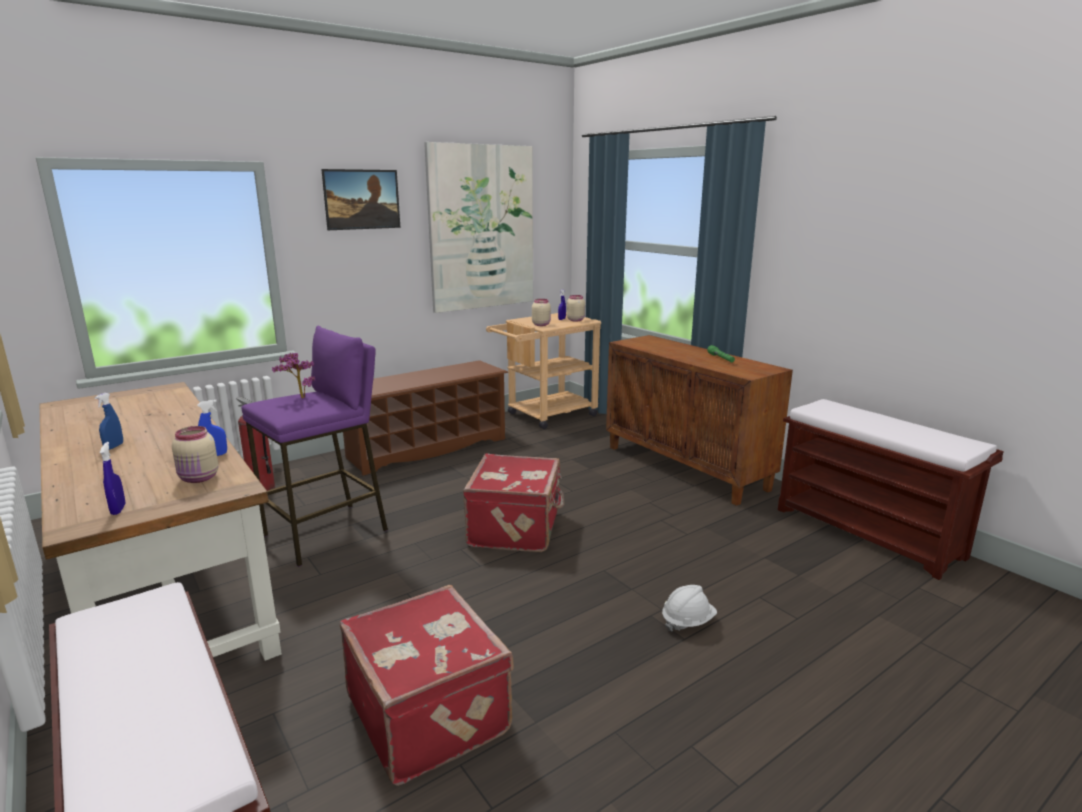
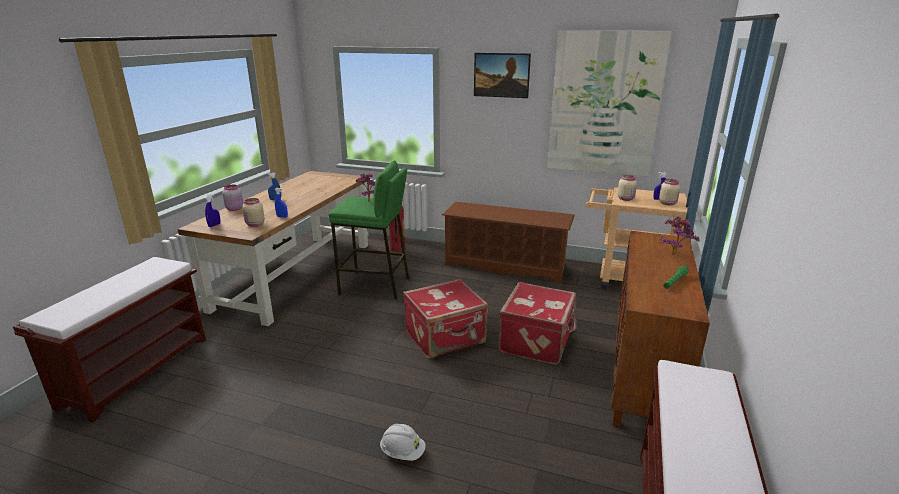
camera: 55 degrees right, 5 degrees up
(71, 482) = (234, 209): none -> pink jar
(327, 533) = (375, 286): purple stool -> green stool
(430, 713) = (250, 386): red suitcase -> red suitcase (537, 342)
(673, 345) = (674, 253): none -> potted plant

